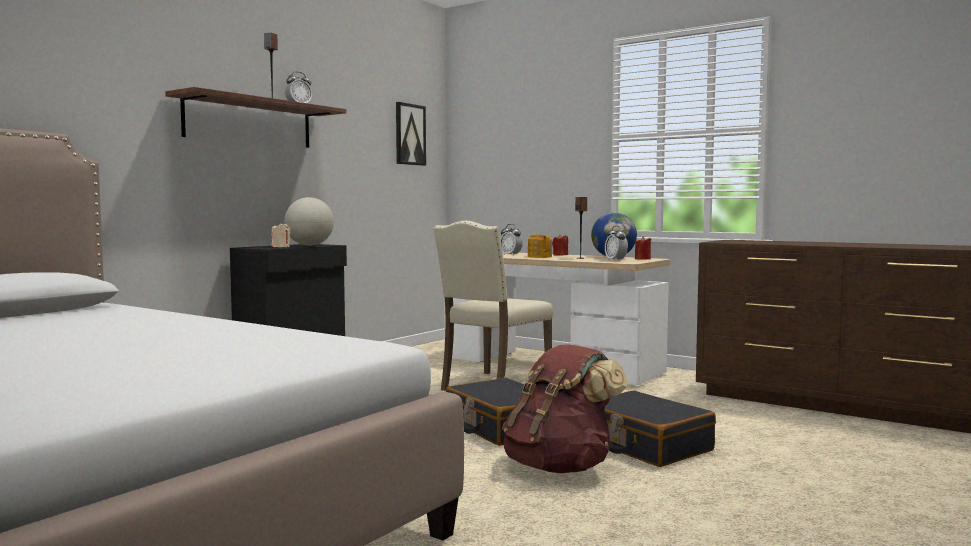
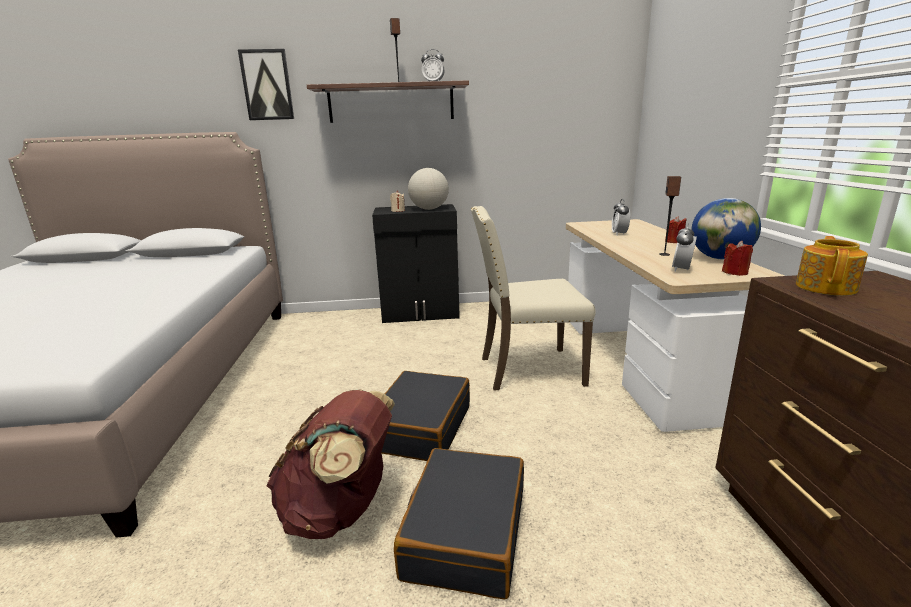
camera: 50 degrees right, 15 degrees up
(410, 134) = (585, 91): picture -> picture (267, 85)
(539, 256) = (634, 242): teapot -> teapot (826, 287)

